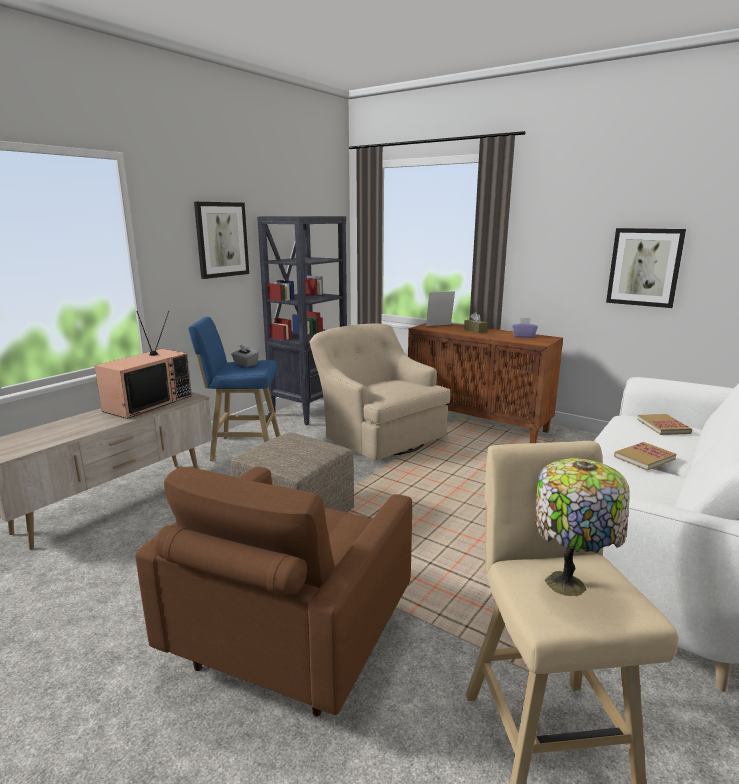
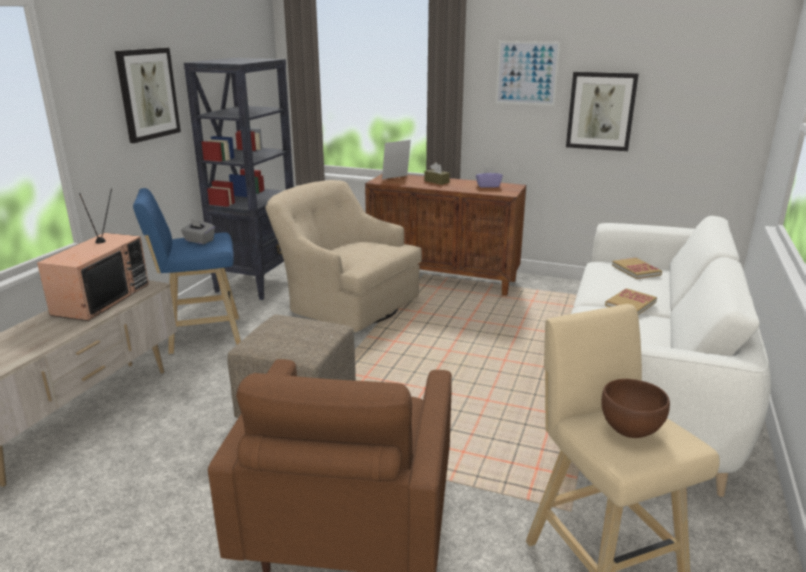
camera: 15 degrees left, 5 degrees up
(569, 230) = (527, 73): none -> picture
(569, 584) = (630, 430): table lamp -> brown bowl

